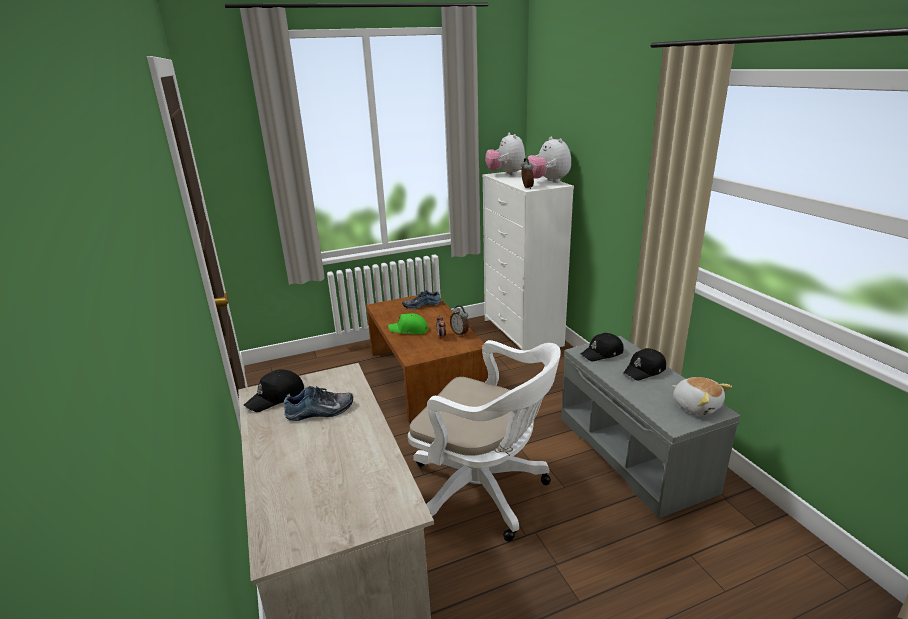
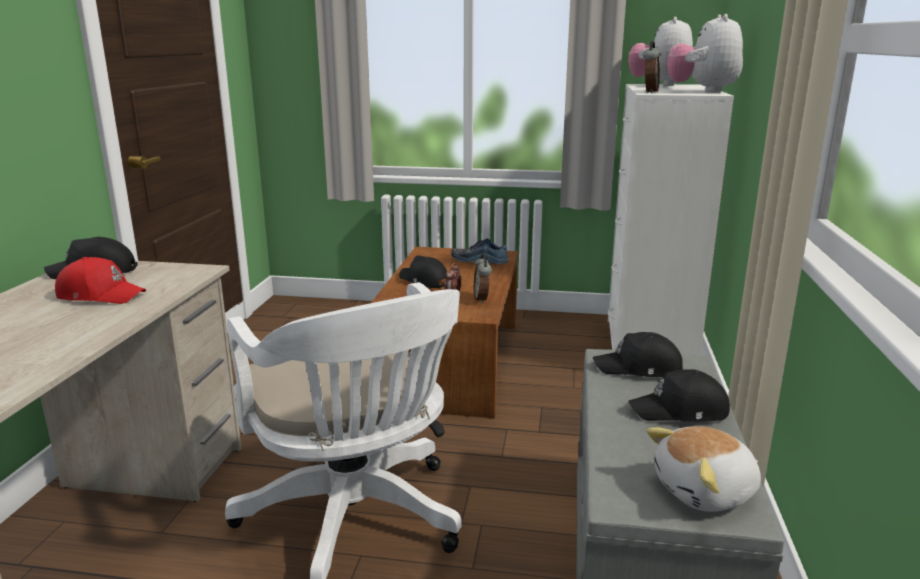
camera: 30 degrees right, 5 degrees down
(320, 412) = (101, 295): shoe -> red cap
(409, 330) = (423, 281): green cap -> black cap
(696, 406) = (706, 492): plush toy -> plush toy turned 75 degrees clockwise

